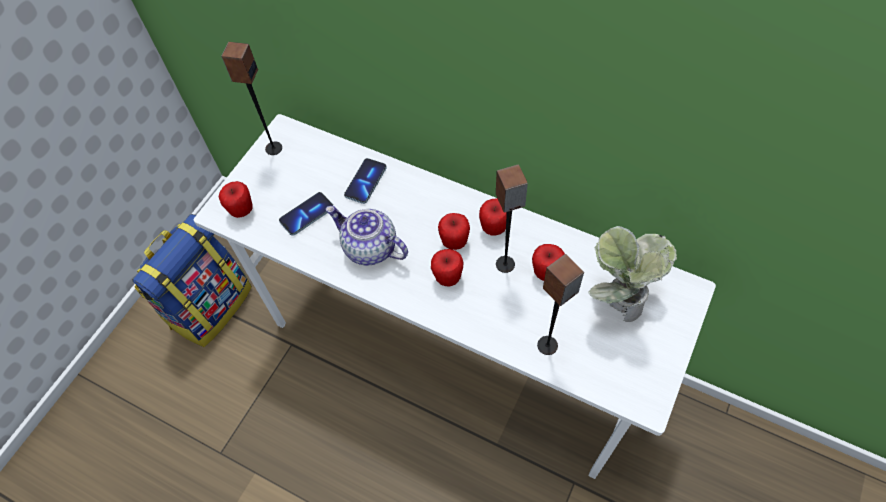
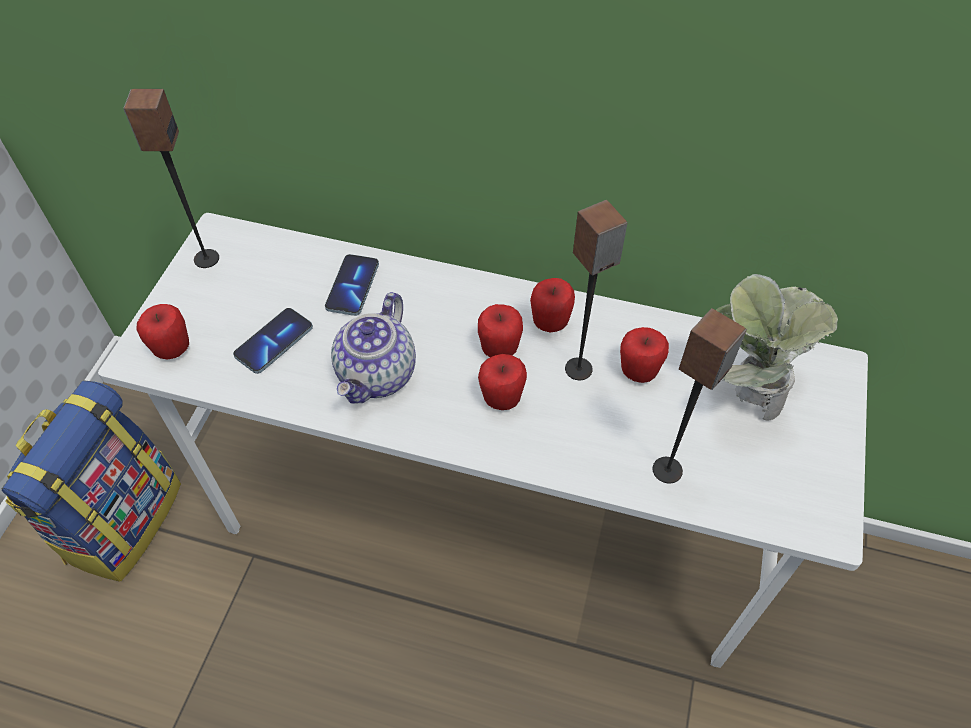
camera: 15 degrees left, 5 degrees down
(369, 248) = (378, 375): teapot -> teapot turned 90 degrees counterclockwise

